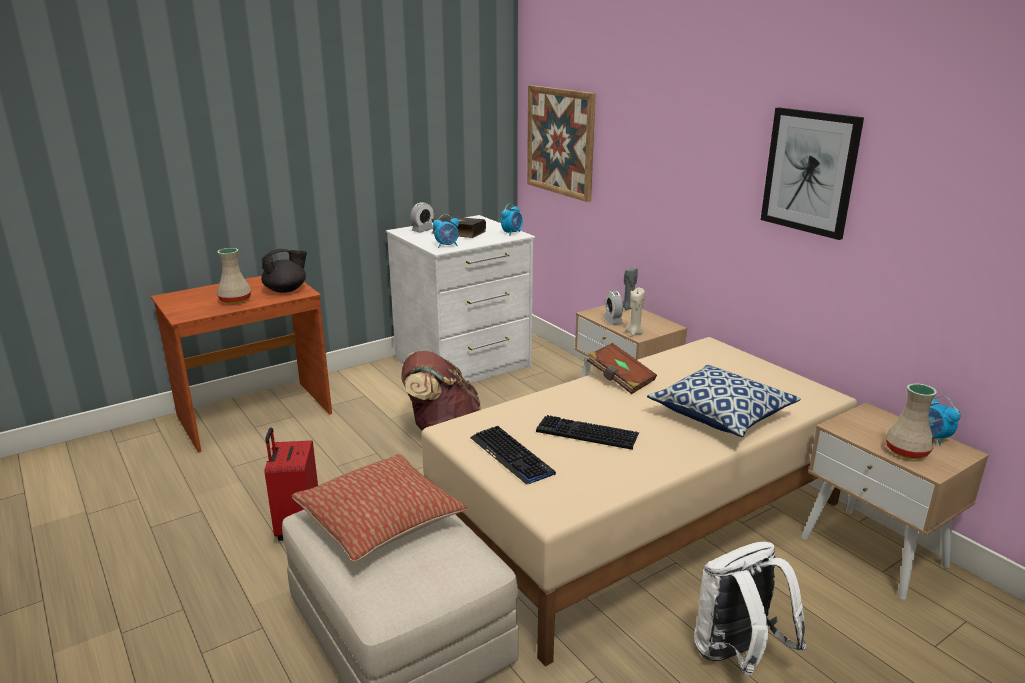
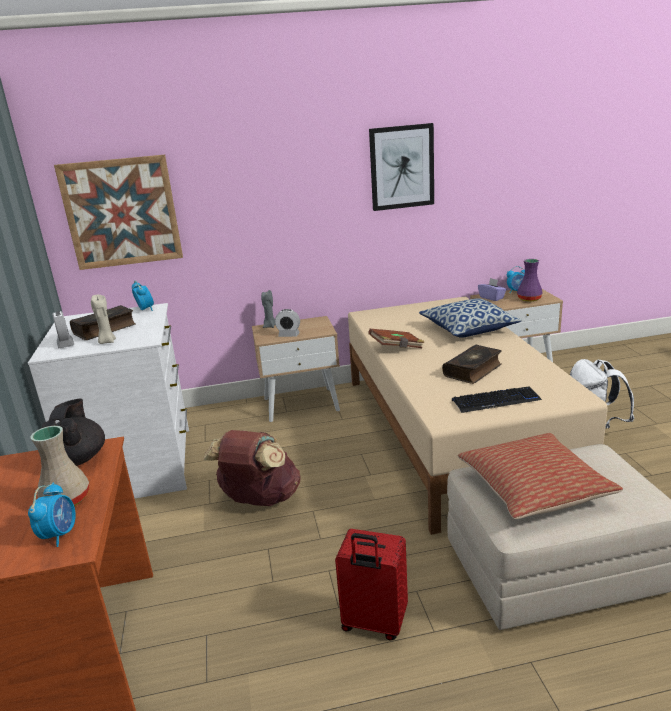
camera: 65 degrees left, 0 degrees up
(447, 246) = (140, 337): alarm clock -> alarm clock (59, 534)
(587, 433) = (473, 370): keyboard -> book
(634, 333) = (318, 332): beige candle -> beige candle (107, 342)
(874, 420) = (491, 298): none -> purple tissue box
(905, 451) = (529, 299): beige vase -> purple vase

